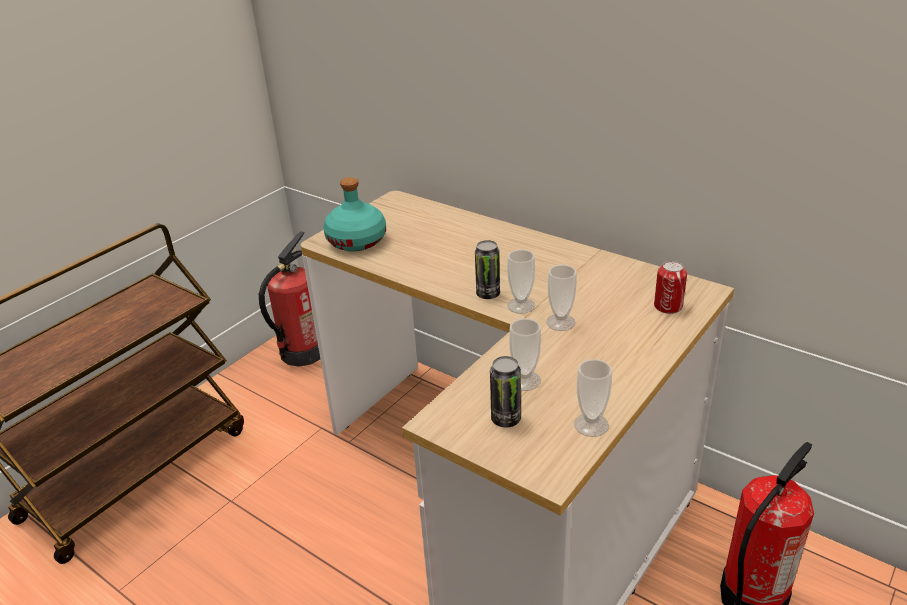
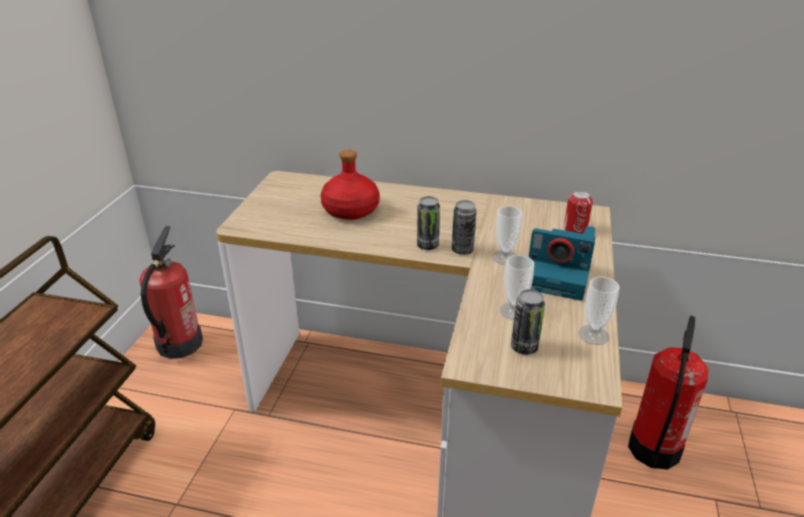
camera: 25 degrees left, 0 degrees up
(357, 241) = (272, 220): turquoise bottle -> none
(438, 243) = (350, 210): none -> red bottle
(521, 305) = (462, 250): cup -> can
(604, 355) = (559, 276): none -> camera

